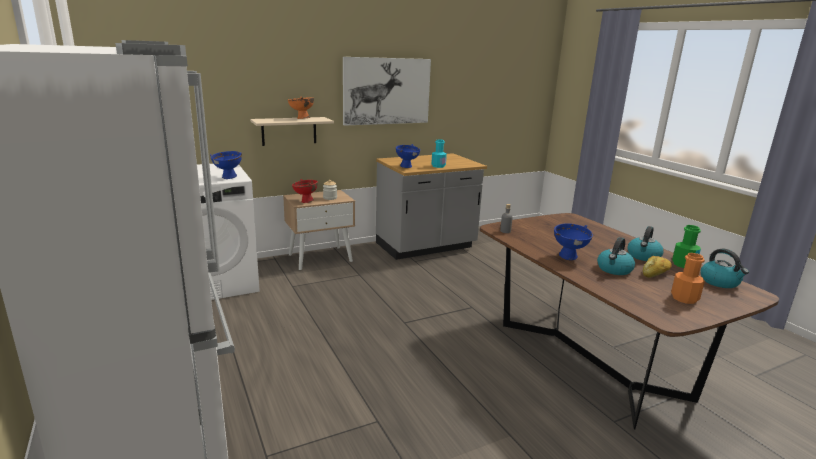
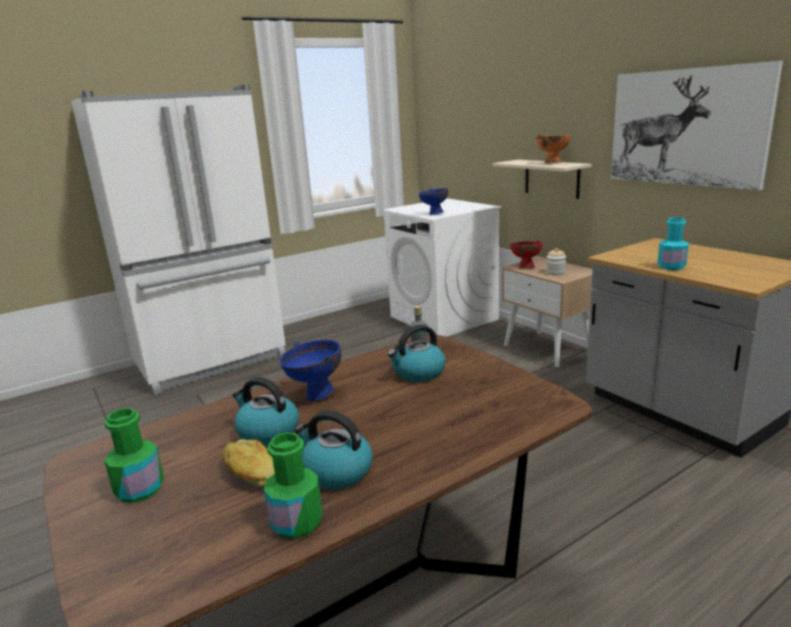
camera: 85 degrees right, 0 degrees up
(407, 167) = (627, 254): blue bowl -> none
(684, 298) = (140, 489): orange bottle -> green bottle
(720, 282) = (195, 560): kettle -> kettle (418, 373)

